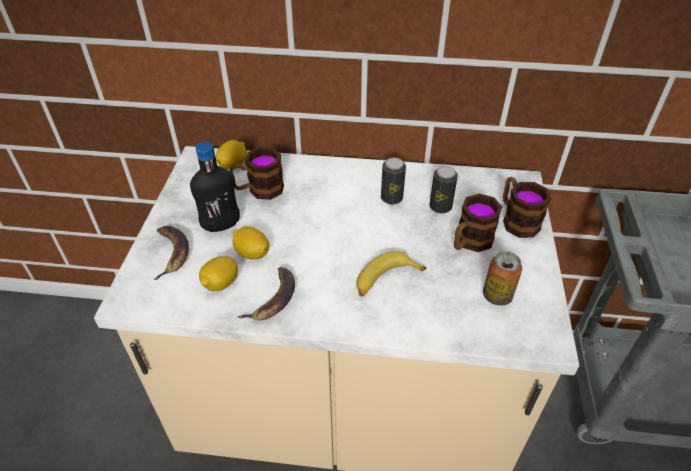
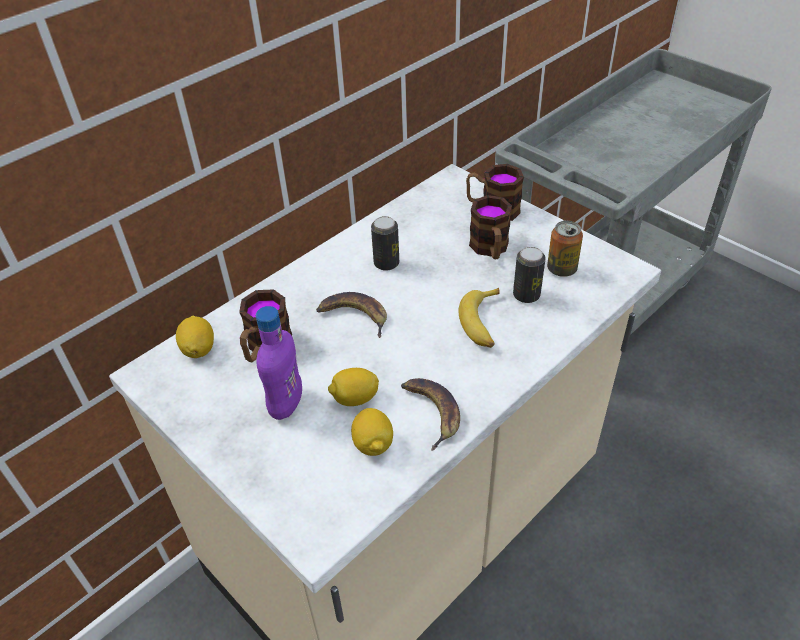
camera: 50 degrees left, 0 degrees up
(171, 252) = (282, 466): banana -> banana (354, 316)
(221, 225) = (286, 404): black bottle -> purple bottle
(440, 207) = (431, 241): can -> can (526, 295)

